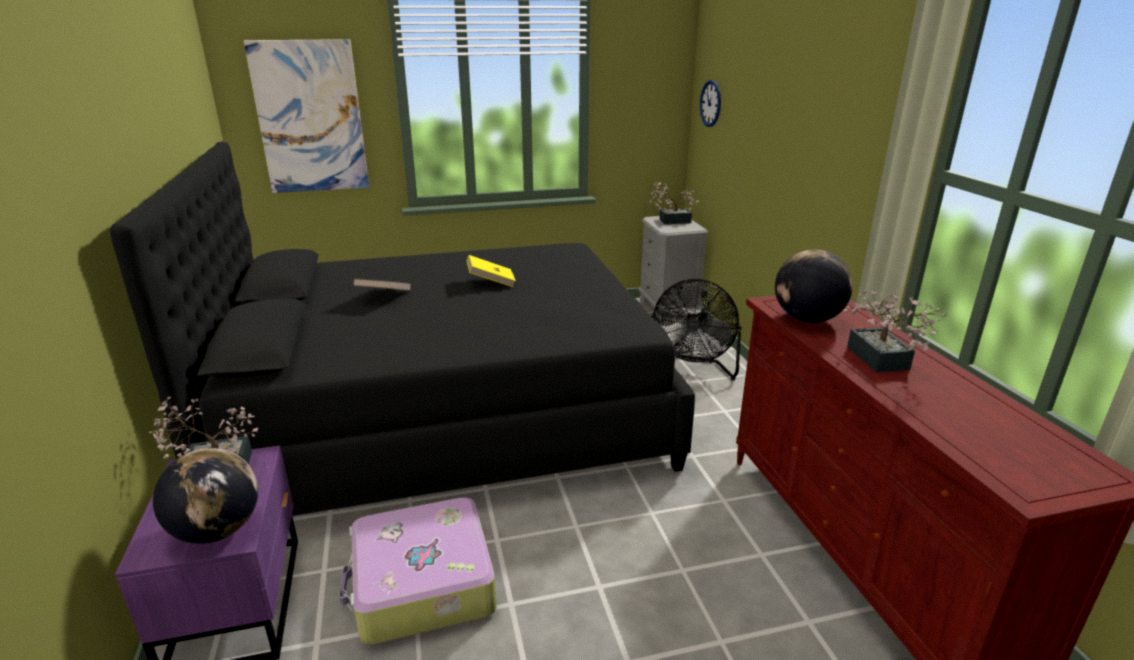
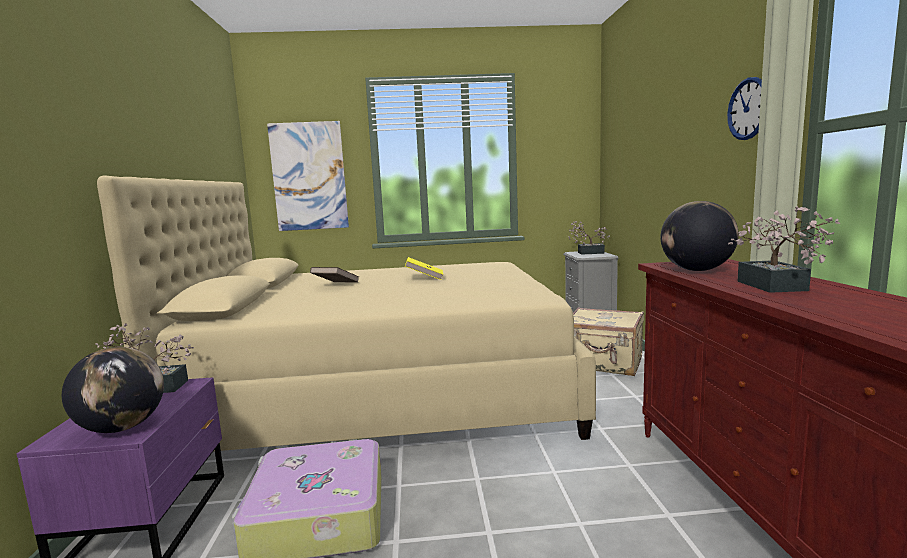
camera: 10 degrees right, 15 degrees down
(448, 413) = (385, 391): black bed -> beige bed
(689, 364) = (604, 363): black fan -> beige suitcase
(710, 103) = (613, 155): wall clock -> wall clock (748, 109)

